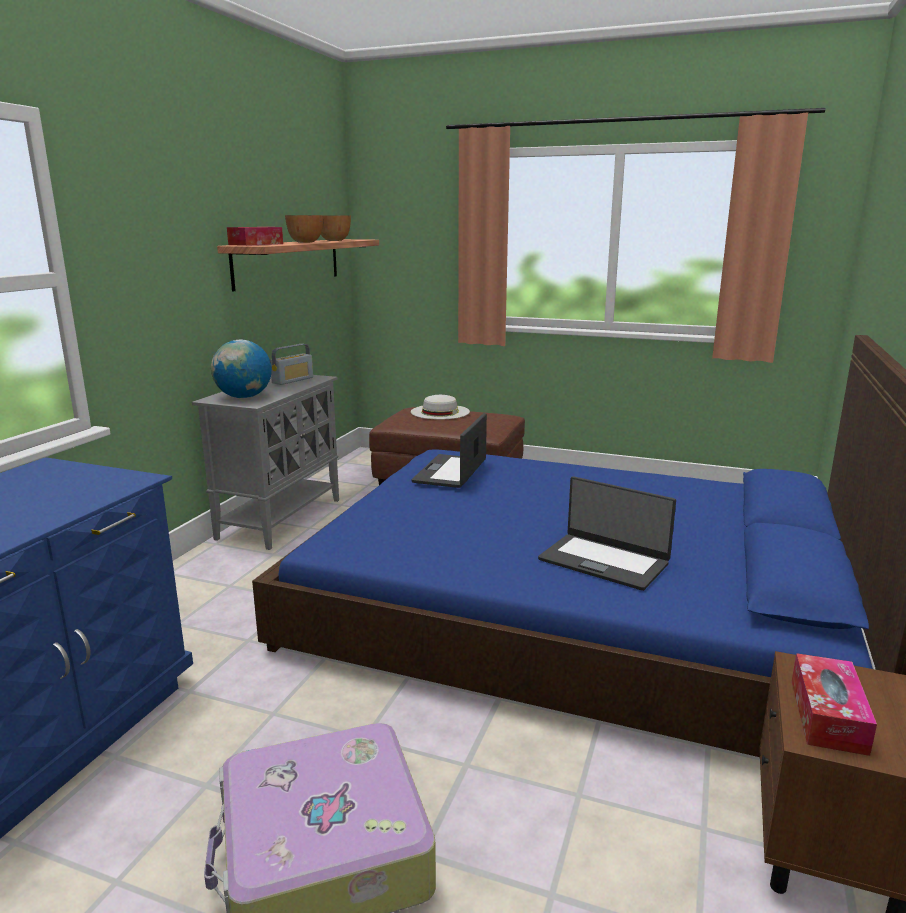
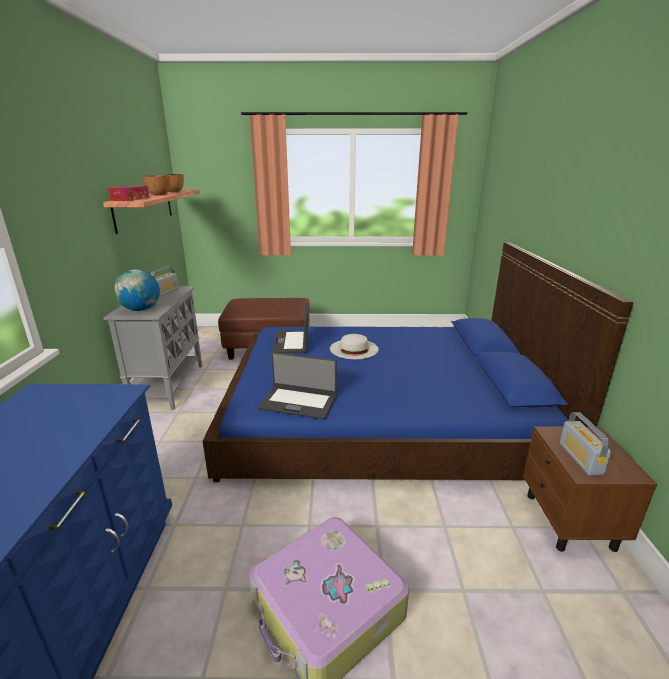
camera: 20 degrees left, 5 degrees up
(440, 412) = (258, 301): white hat -> white hat (354, 349)
(604, 561) = (415, 387): laptop -> laptop (298, 402)
(827, 715) = (580, 458): tissue box -> radio

